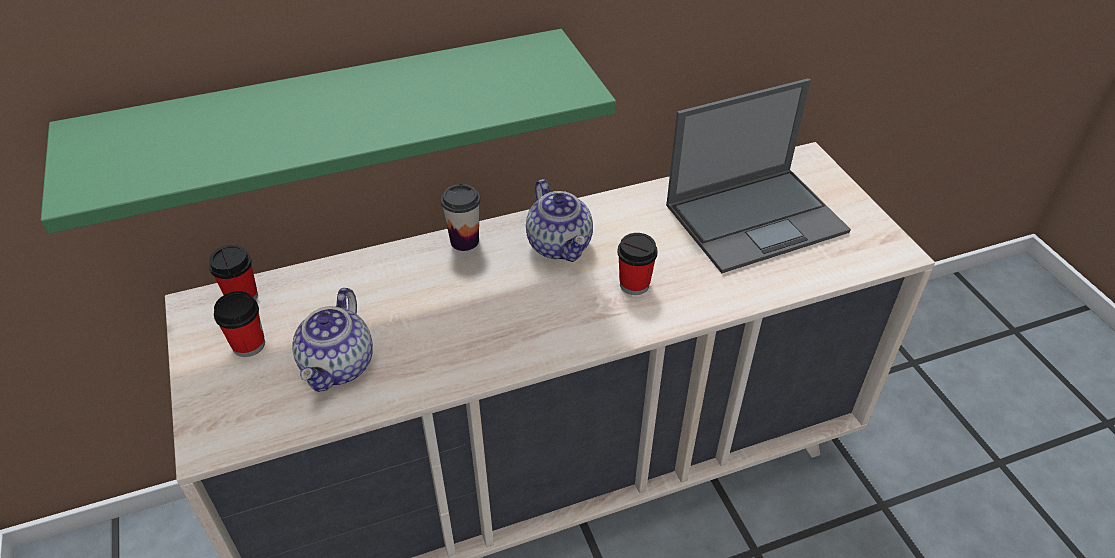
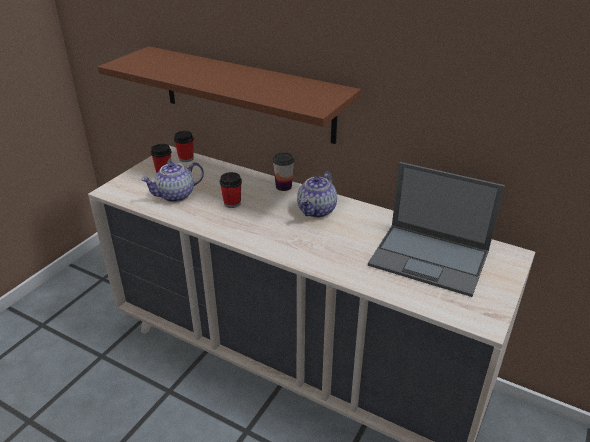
camera: 50 degrees right, 10 degrees down
(334, 122) = (246, 94): green shelf -> brown shelf
(634, 284) = (321, 243): cup -> cup (232, 203)

